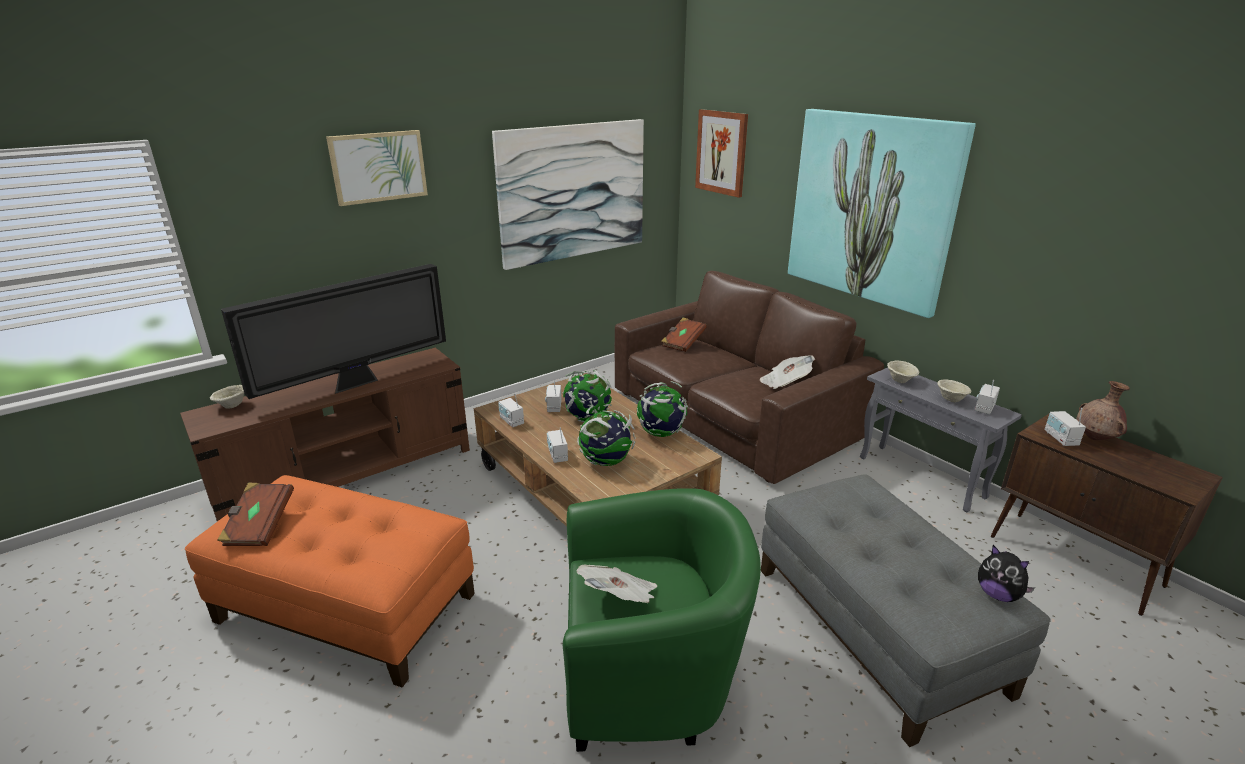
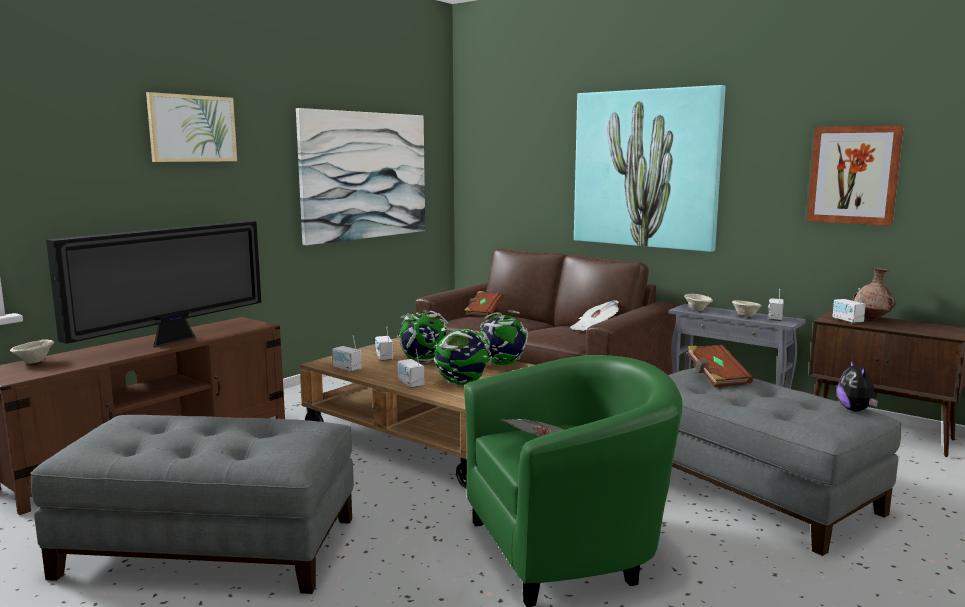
camera: 15 degrees left, 15 degrees down
(259, 526) = (120, 444): brown book -> brown book (716, 378)
(345, 608) = (209, 547): orange ottoman -> grey ottoman
(721, 152) = (496, 144): picture -> picture (853, 175)
(998, 594) = (856, 410): plush toy -> plush toy turned 60 degrees clockwise

